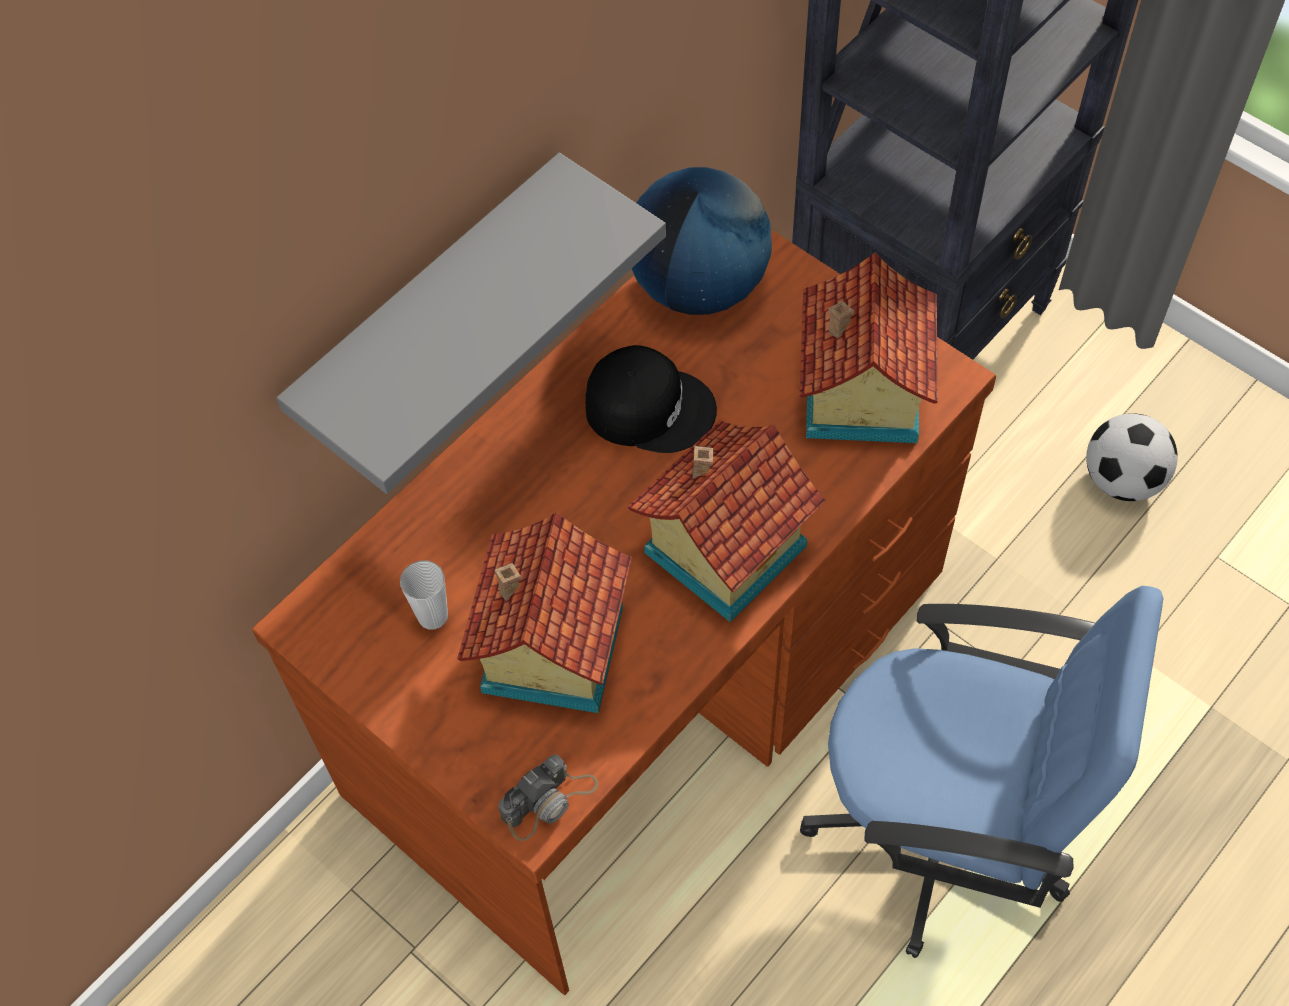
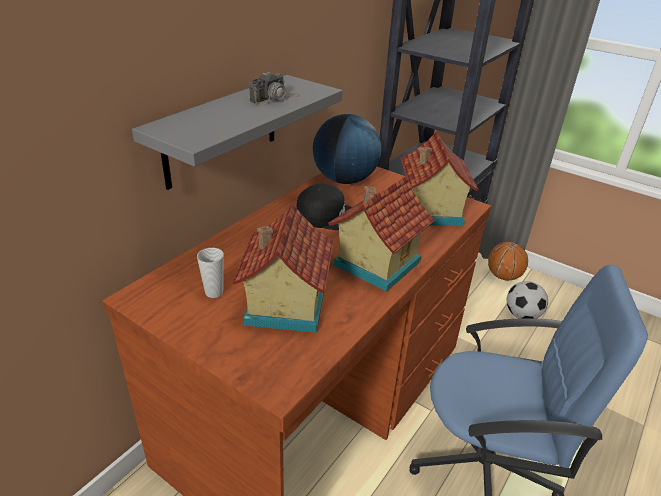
camera: 10 degrees left, 25 degrees down
(549, 801) = (289, 377): camera -> camera (275, 98)
(1112, 363) = (503, 276): none -> basketball

